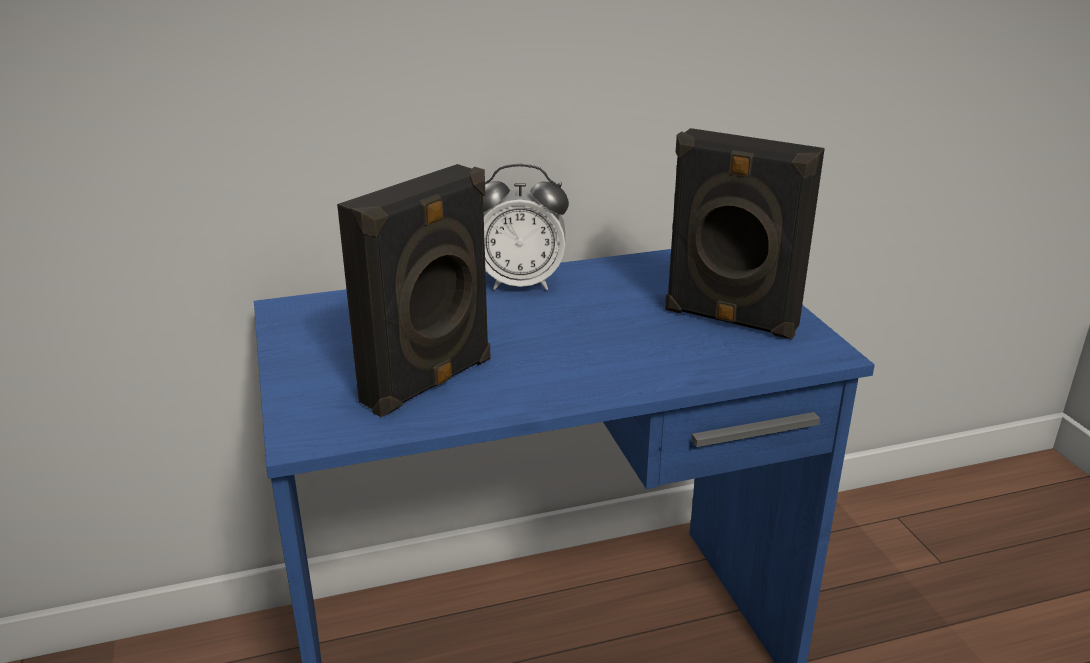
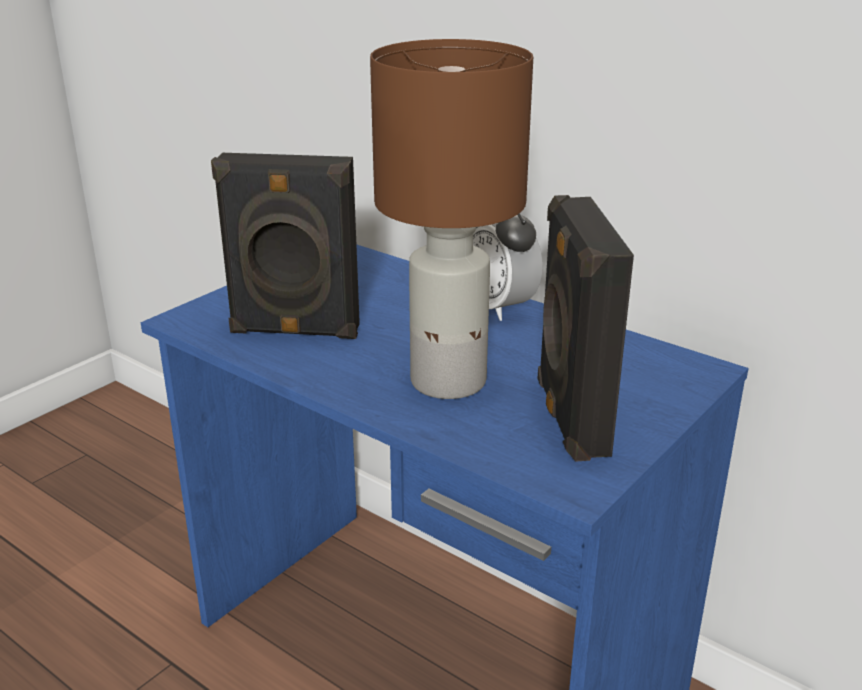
camera: 55 degrees right, 0 degrees up
(622, 343) = (450, 381): none -> brown table lamp

